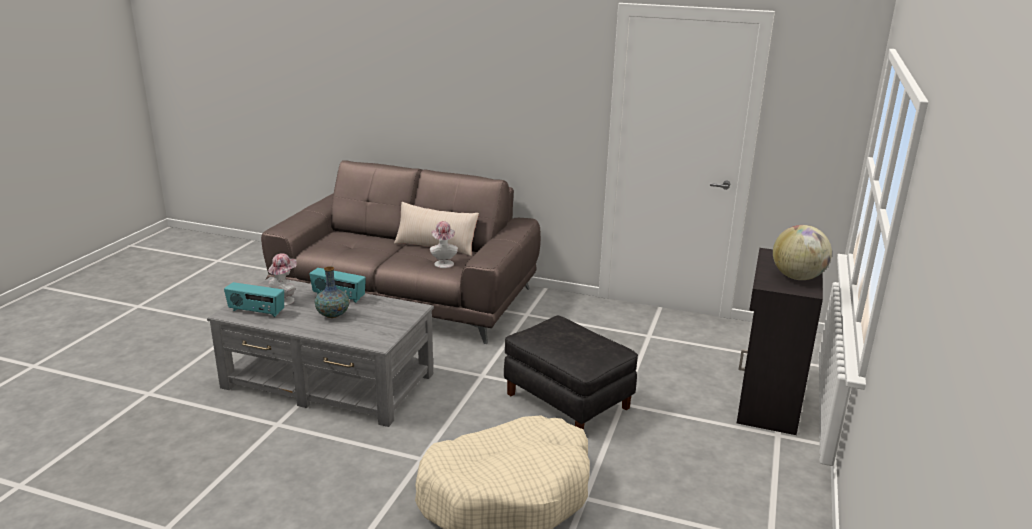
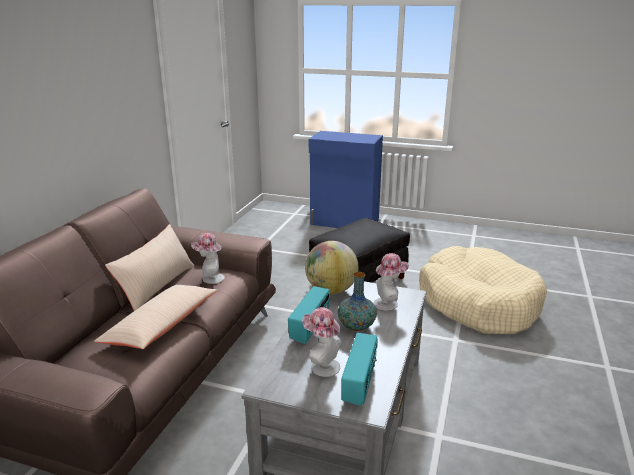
camera: 90 degrees left, 0 degrees up
(366, 331) = (388, 303): none -> hat
(373, 253) = (161, 326): none -> beige pillow
(766, 401) = (344, 222): black cabinet -> blue cabinet
(797, 277) = (355, 136): globe -> globe (331, 290)

